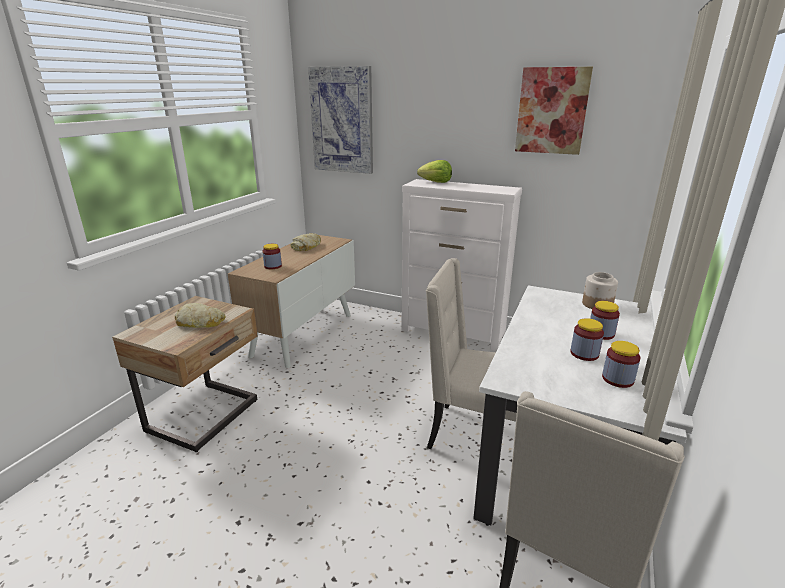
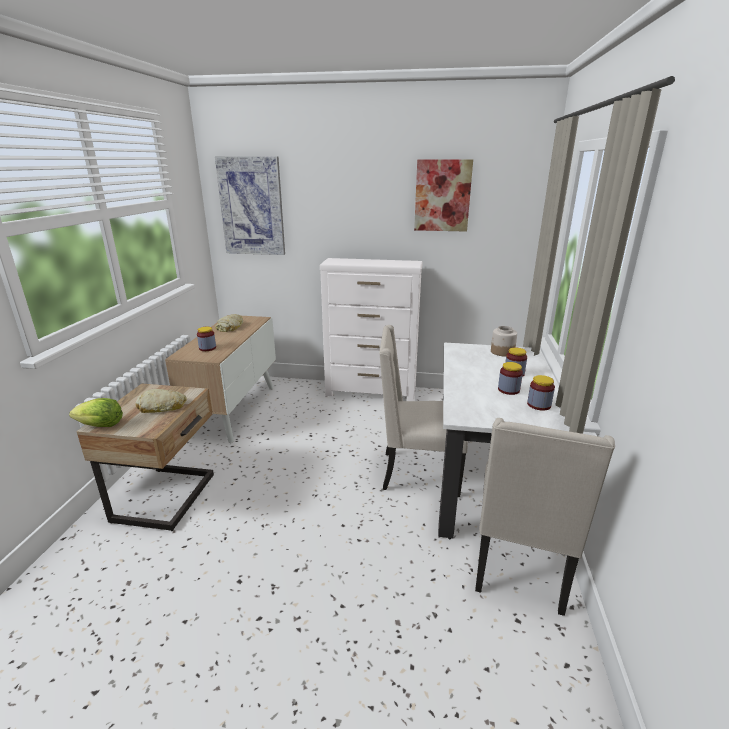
camera: 15 degrees left, 0 degrees up
(436, 182) = (347, 260): lettuce -> lettuce (101, 425)

